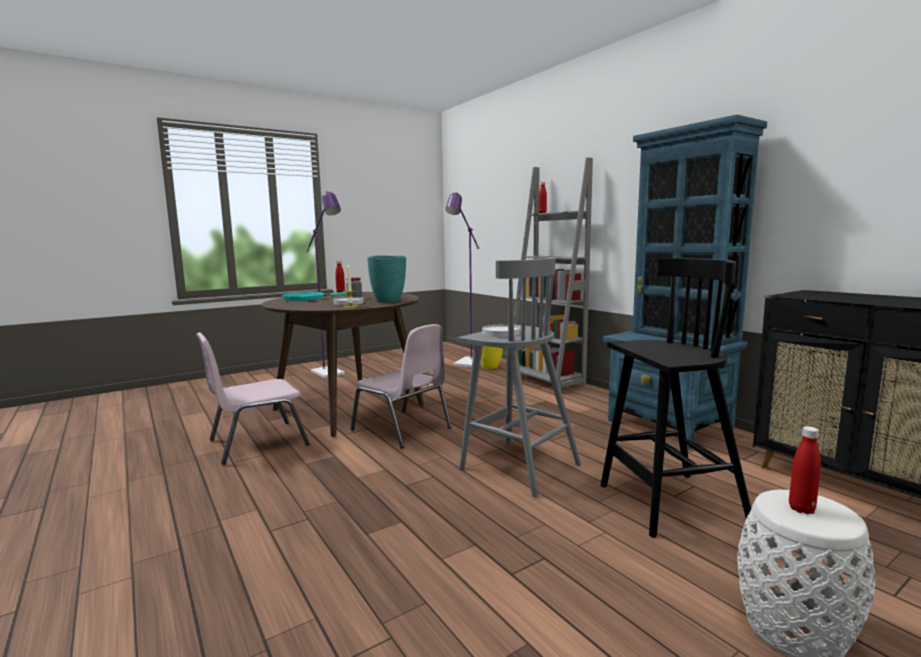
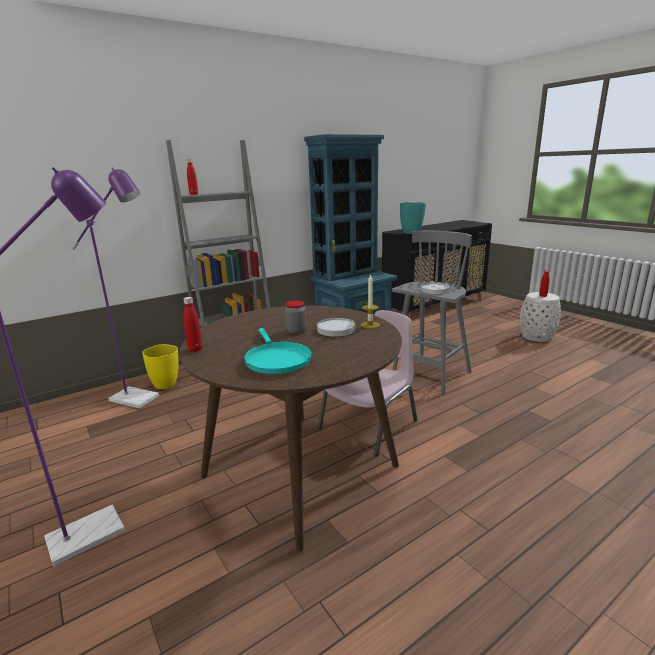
camera: 90 degrees left, 10 degrees up
(256, 442) = (428, 528): pink chair -> none
(388, 301) = (321, 314): turquoise vase -> turquoise vase (411, 233)
(667, 503) = (459, 343): black stool -> none

